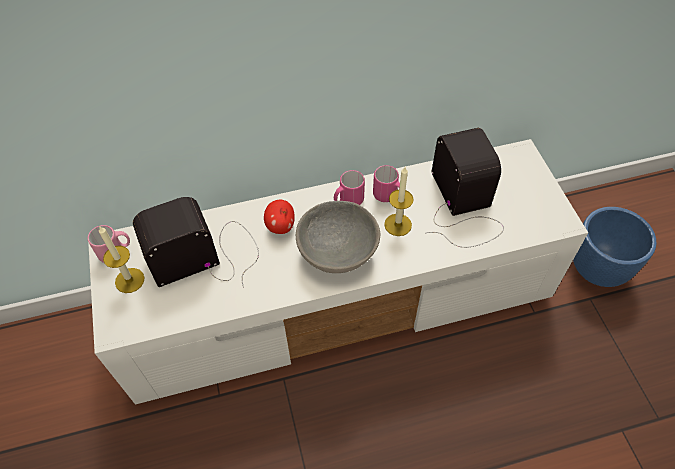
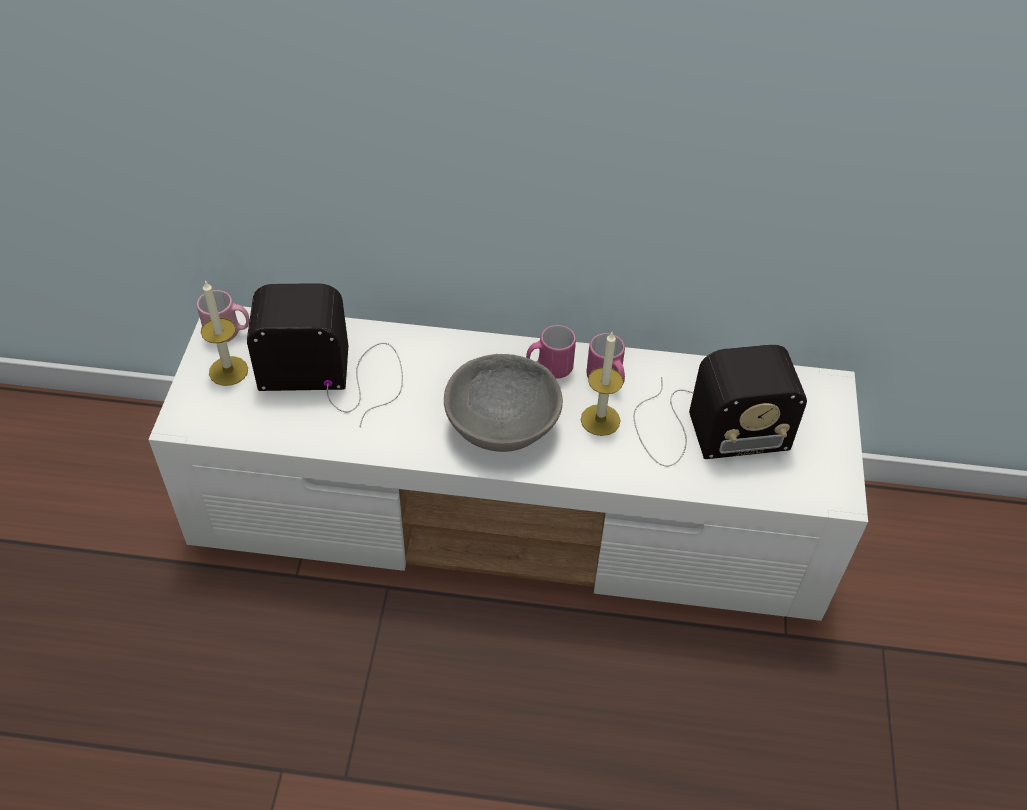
camera: 20 degrees right, 5 degrees down
(280, 226) = (444, 370): apple -> none
(464, 207) = (704, 428): radio -> radio turned 75 degrees clockwise
(598, 268) = (919, 611): blue planter -> none

